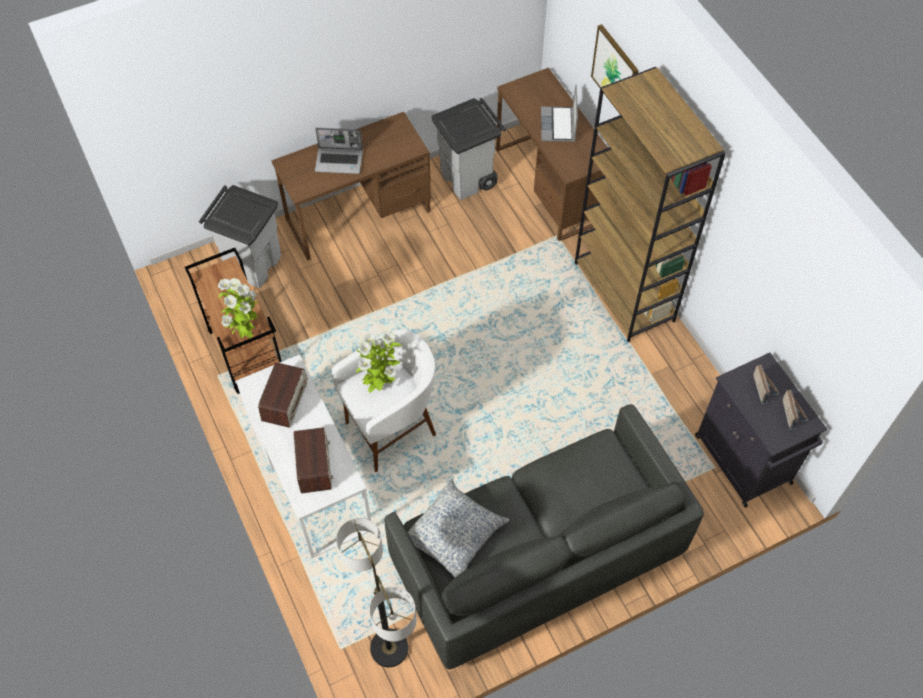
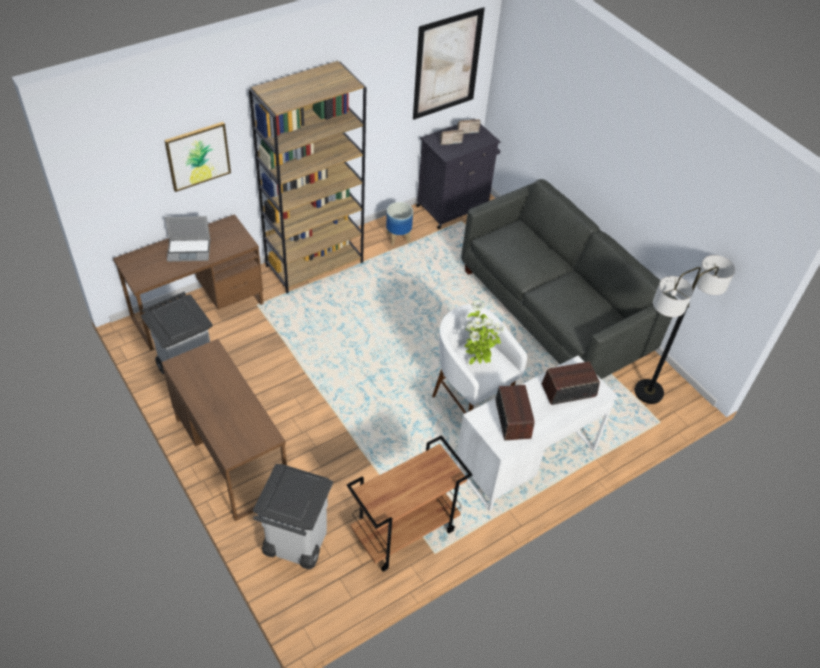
camera: 100 degrees left, 10 degrees down
(245, 334) = (443, 466): potted plant -> none
(285, 400) = (512, 418): radio -> radio turned 75 degrees clockwise
(339, 161) = (228, 408): laptop -> none
(455, 535) = (585, 316): pillow -> none
(676, 385) = (398, 237): none -> planter
(824, 324) = (447, 64): none -> picture

